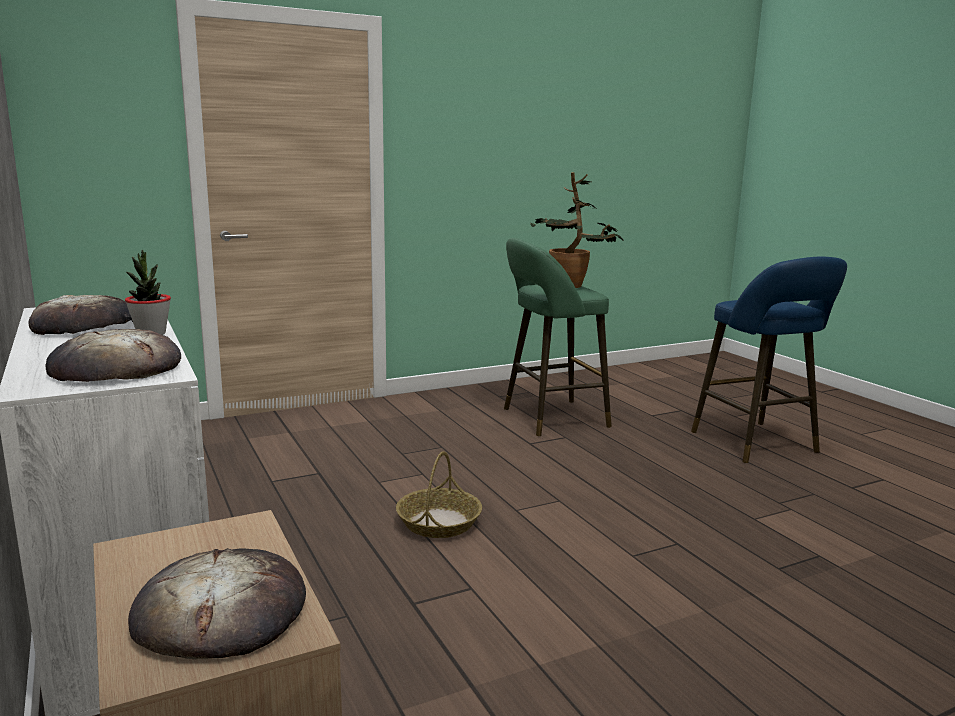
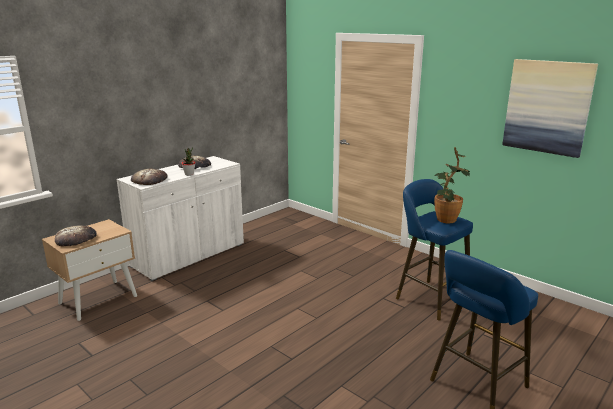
camera: 70 degrees right, 5 degrees up
(438, 522) = (272, 292): basket -> none
(549, 418) = (429, 298): green stool -> blue stool
(562, 124) = (547, 107): none -> picture

